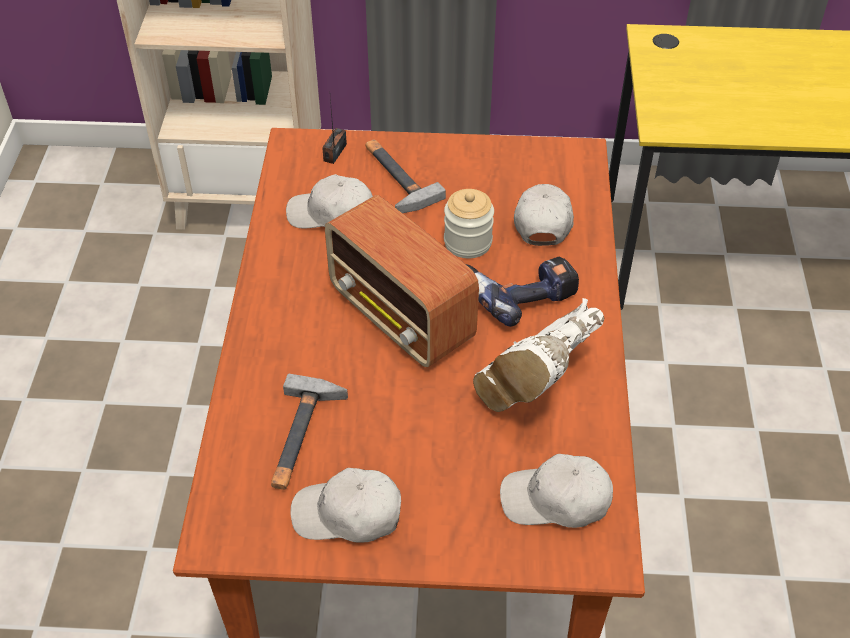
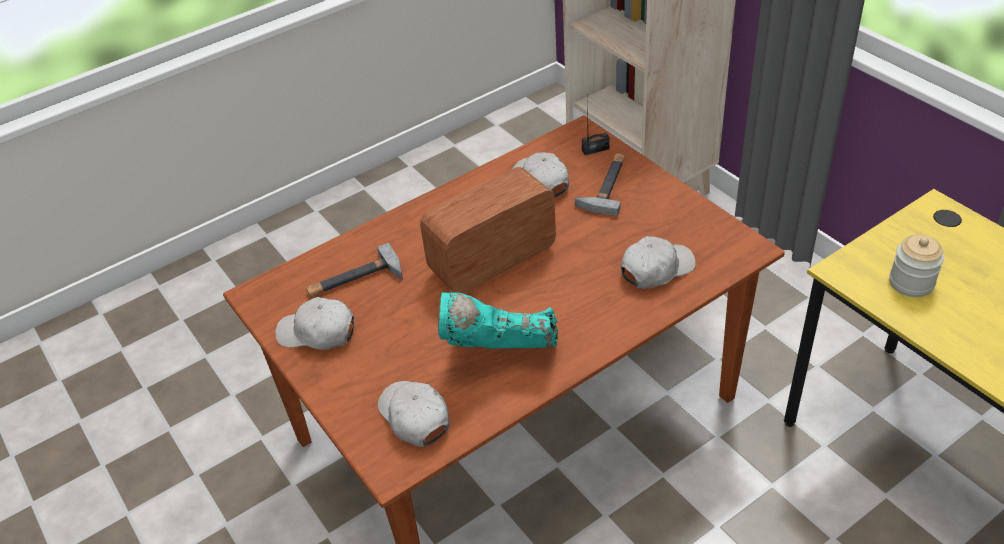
camera: 55 degrees right, 5 degrees down
(348, 514) = (317, 333): white cap -> white cap turned 45 degrees counterclockwise
(402, 317) = (491, 261): radio -> radio turned 45 degrees clockwise
(467, 242) = (590, 249): jar -> jar (911, 283)
(518, 292) = (573, 297): power drill -> none
(536, 389) = (498, 354): white boot -> turquoise boot

